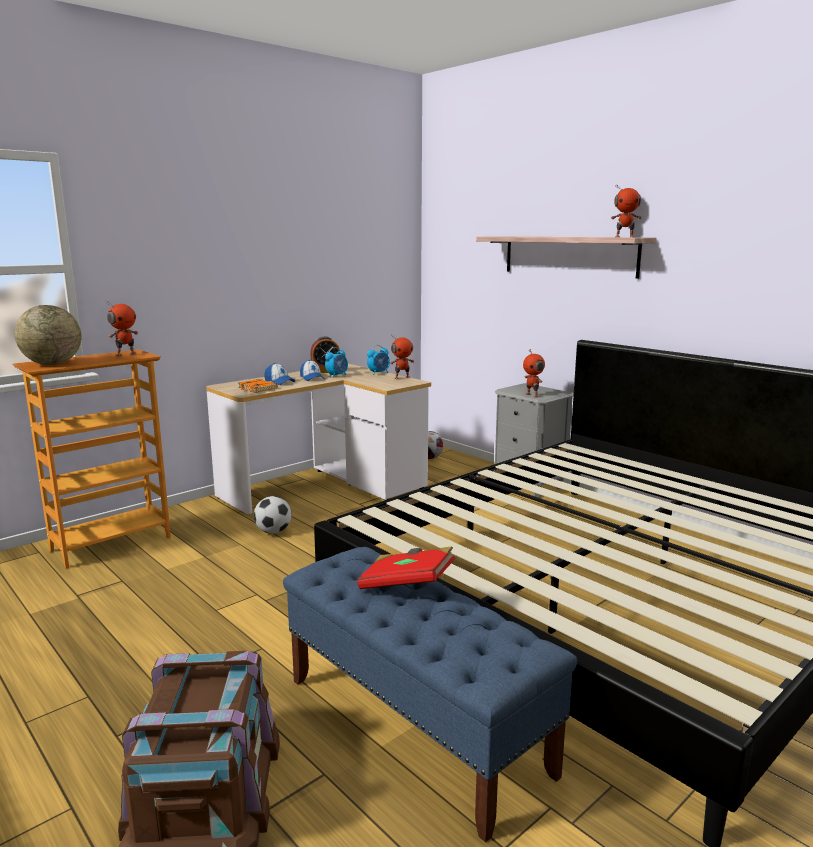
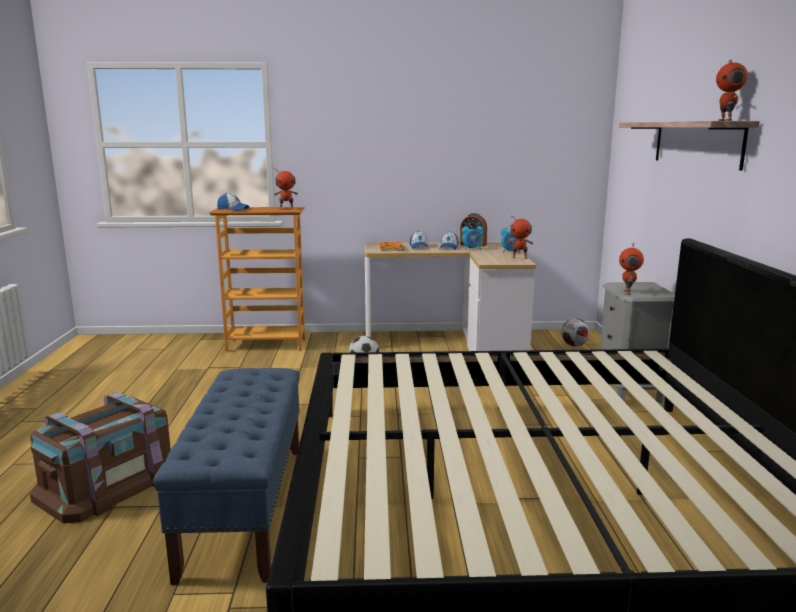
camera: 40 degrees right, 0 degrees up
(52, 364) = (233, 209): globe -> cap
(406, 584) = (258, 396): red book -> none
(624, 237) = (726, 120): toy robot -> toy robot turned 45 degrees clockwise

